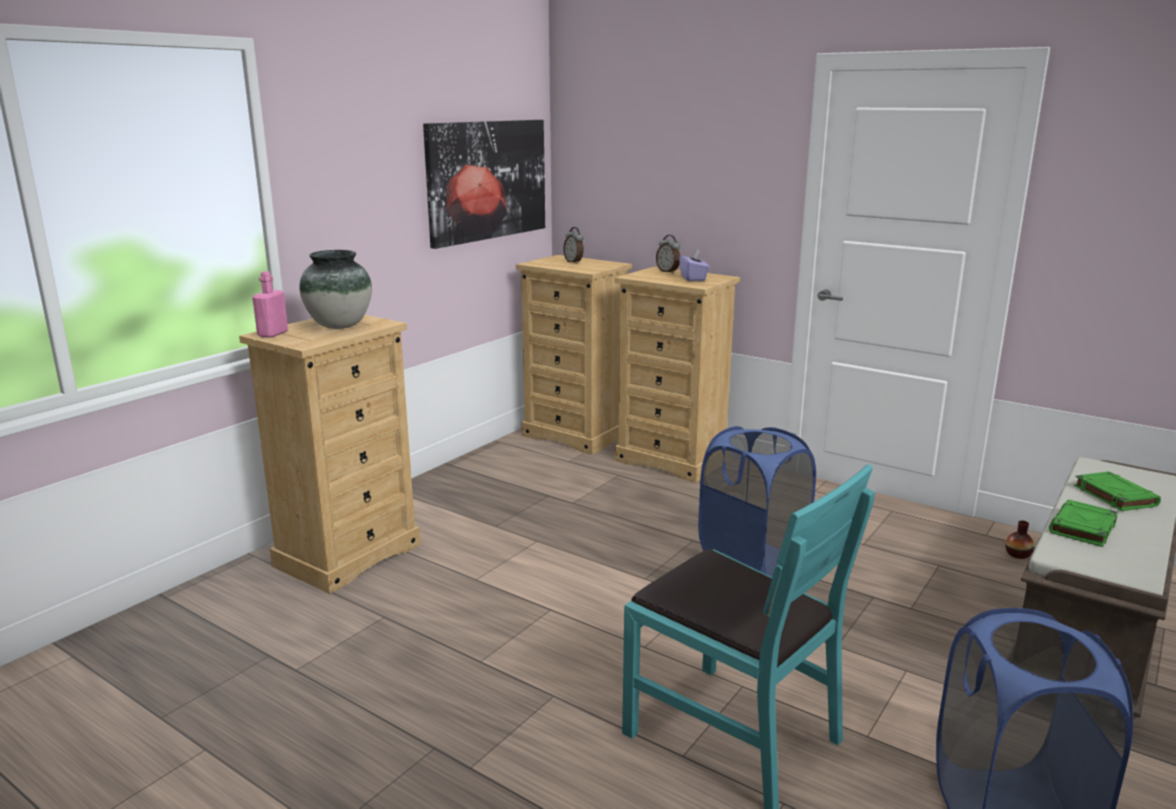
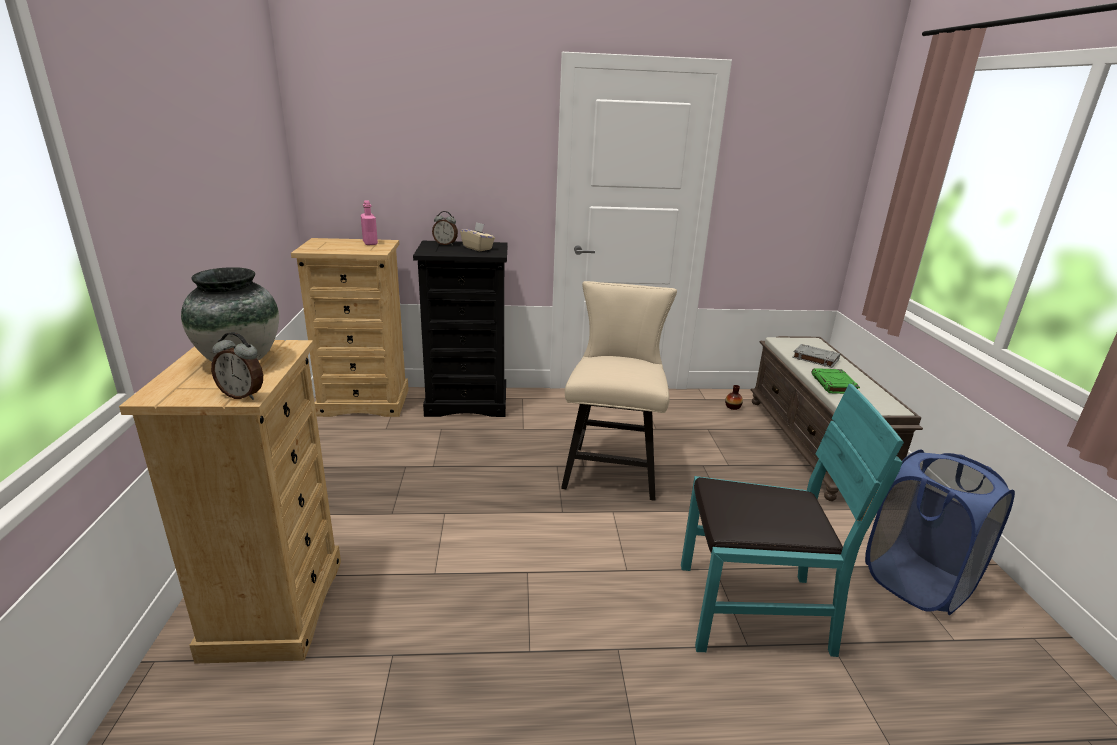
camera: 40 degrees left, 5 degrees up
(273, 334) = (168, 392): pink bottle -> pink bottle (370, 243)
(487, 180) = (254, 167): picture -> none
(574, 262) = (345, 244): alarm clock -> alarm clock (243, 395)
(672, 460) = (467, 402): beige dresser -> black dresser
(693, 278) = (477, 248): purple tissue box -> beige tissue box
(752, 561) = (611, 467): blue laundry basket -> beige chair
(1114, 495) = (814, 358): green book -> grey book

